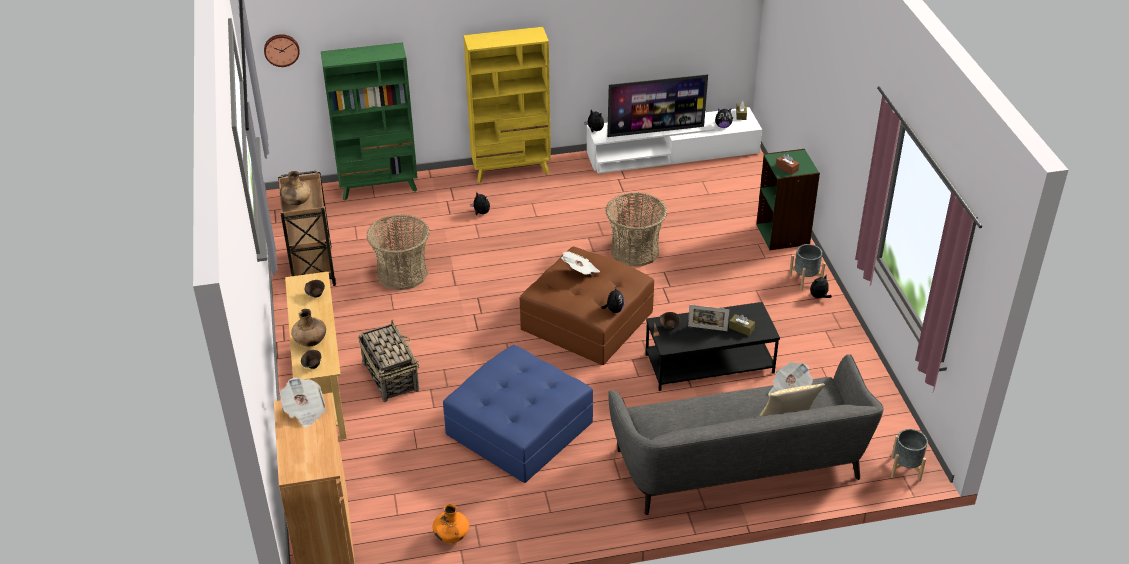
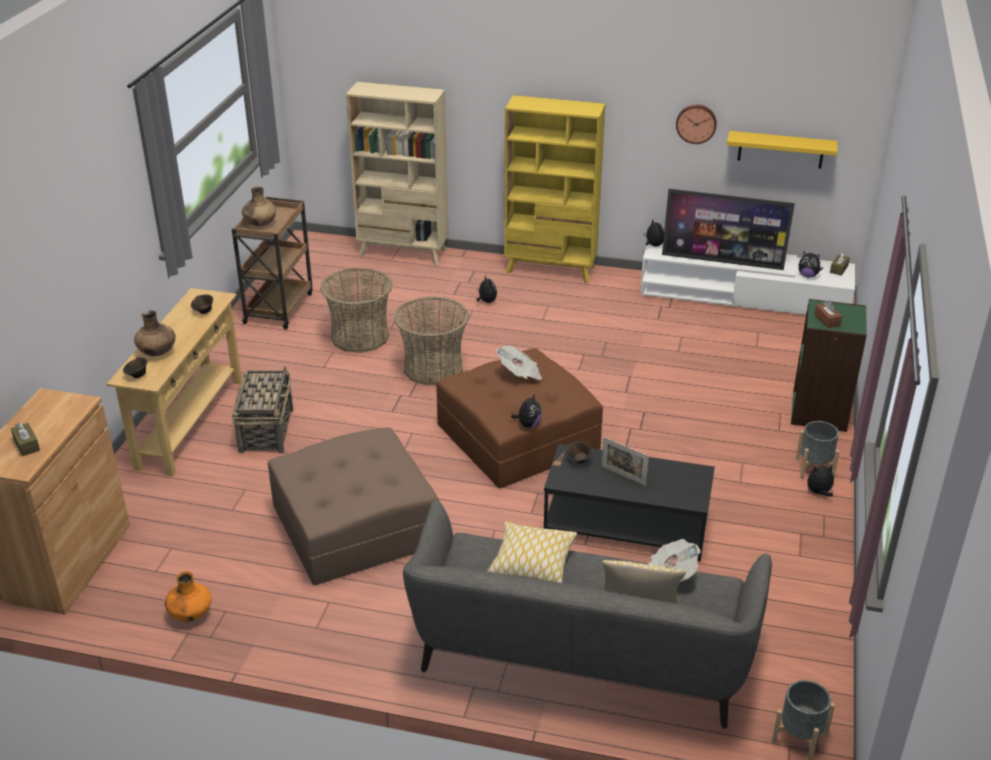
camera: 25 degrees right, 5 degrees down
(281, 49) = (318, 71): wall clock -> wall clock (696, 123)
(304, 411) = (58, 406): newspaper -> none
(379, 187) = (403, 253): green bookcase -> beige bookcase
(519, 427) = (355, 524): blue ottoman -> brown ottoman
(634, 251) = (626, 381): basket -> basket (433, 368)
(685, 33) = (781, 150): none -> yellow shelf
(696, 411) = (532, 562): none -> pillow
(741, 328) = (665, 488): brown tissue box -> brown tissue box (26, 445)

